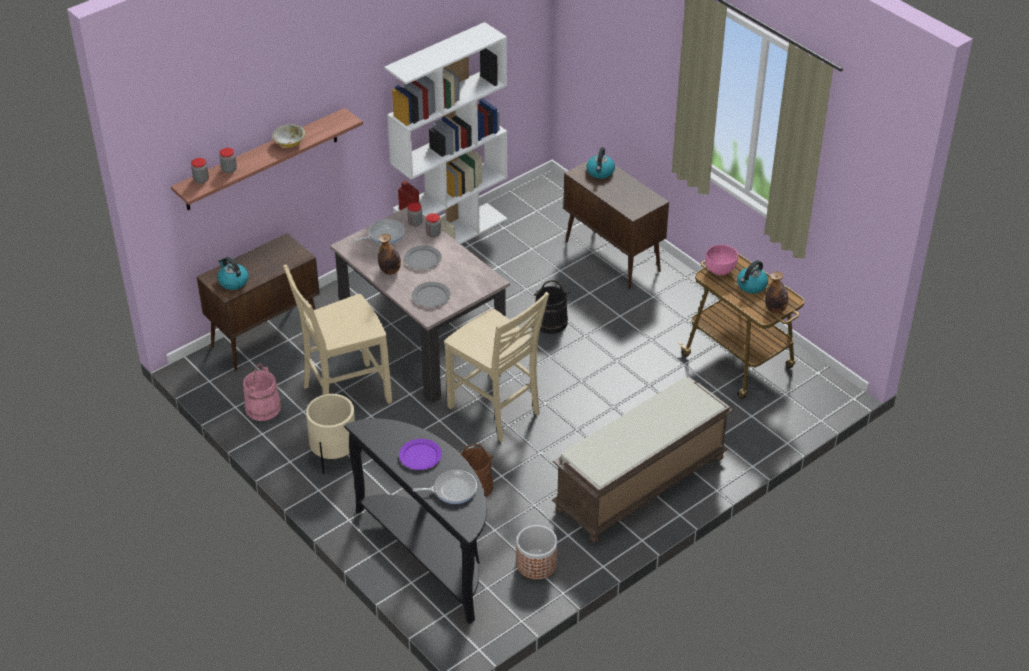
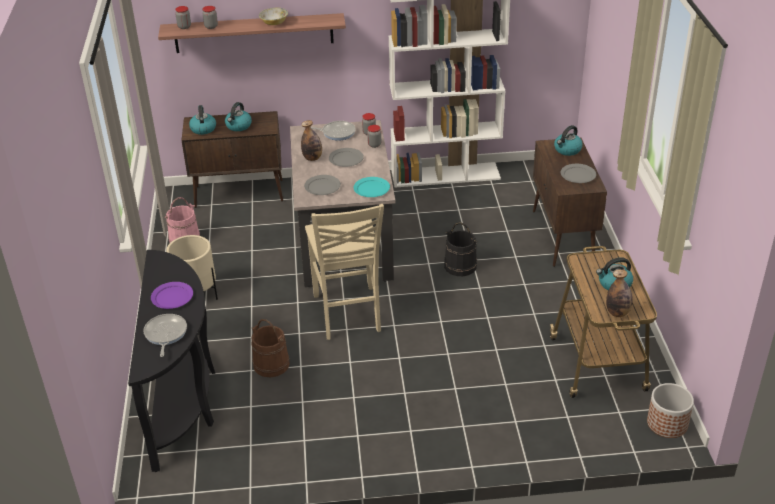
camera: 35 degrees right, 5 degrees down
(267, 264) = (238, 126): none -> kettle
(344, 393) = (250, 253): beige chair -> none
(452, 489) = (165, 334): frying pan -> frying pan turned 120 degrees counterclockwise
(478, 280) = (372, 189): none -> turquoise plate
(536, 564) = (254, 451): planter -> planter (667, 423)
(631, 195) = (578, 175): none -> grey plate
(640, 485) = (407, 428): brown bench -> none
(720, 270) = (595, 260): pink bowl -> none

